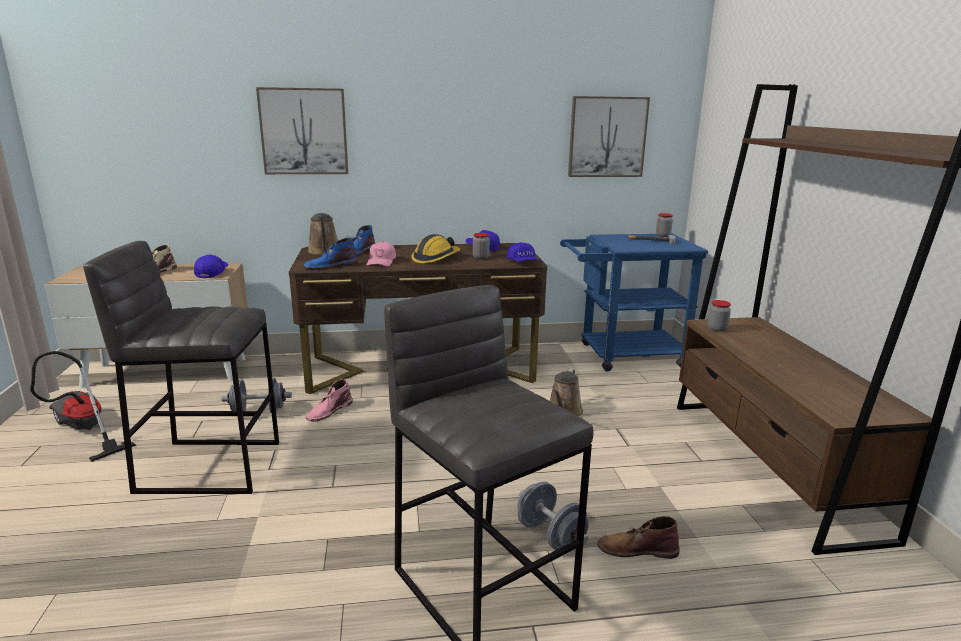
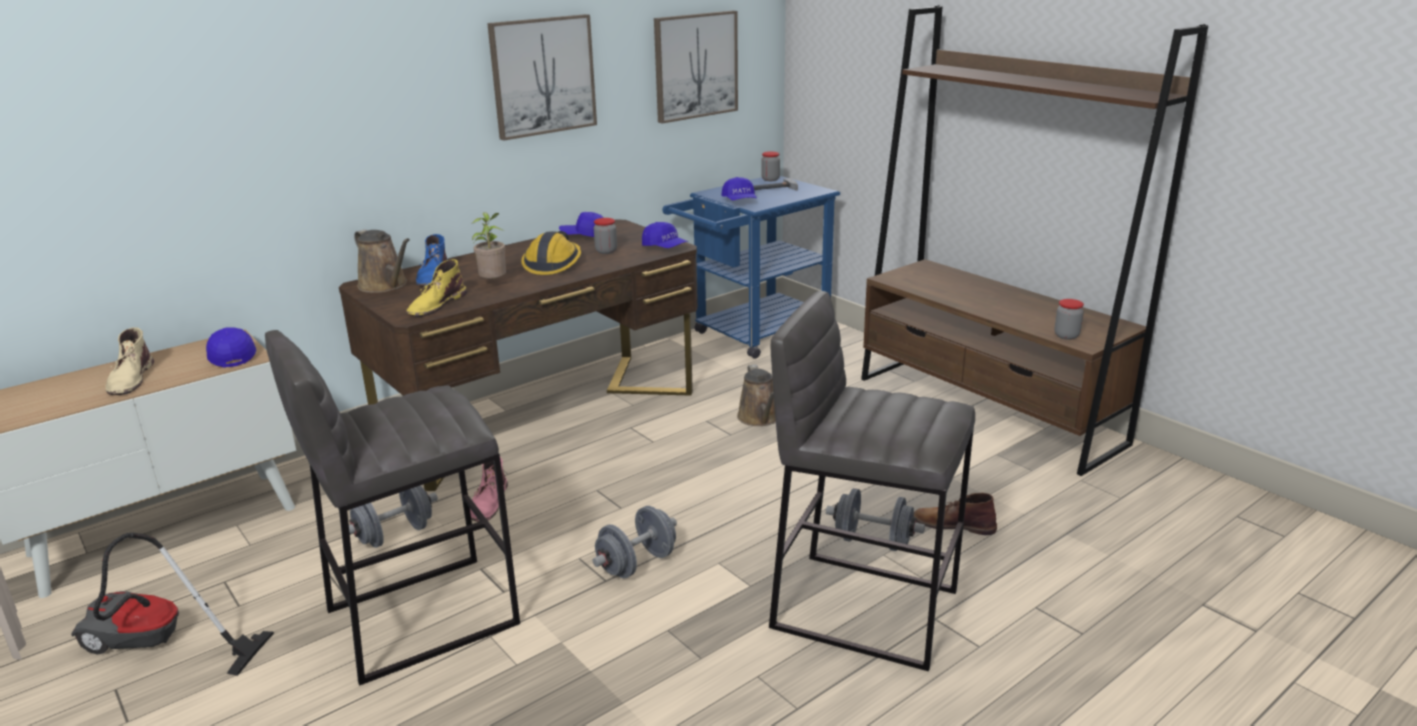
camera: 30 degrees left, 5 degrees up
(304, 131) = (315, 111): picture -> picture (542, 76)
(330, 265) = (436, 304): blue boot -> yellow boot
(364, 483) = (637, 564): none -> grey dumbbell
(381, 262) = (493, 284): pink cap -> potted plant
(615, 243) = (739, 201): none -> blue cap
(636, 549) = (953, 524): brown boot -> brown boot turned 45 degrees clockwise
(717, 329) = (905, 282): jar -> jar (1066, 336)

